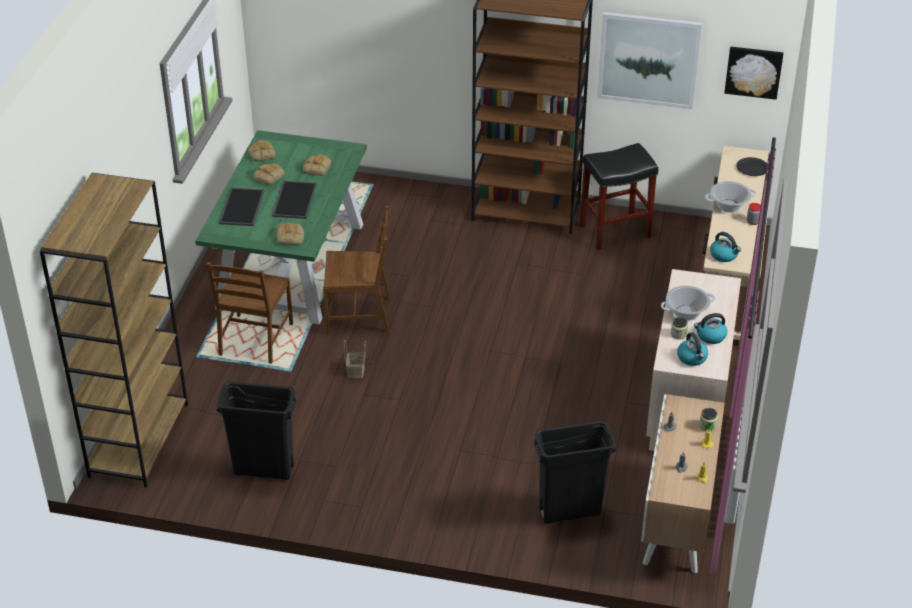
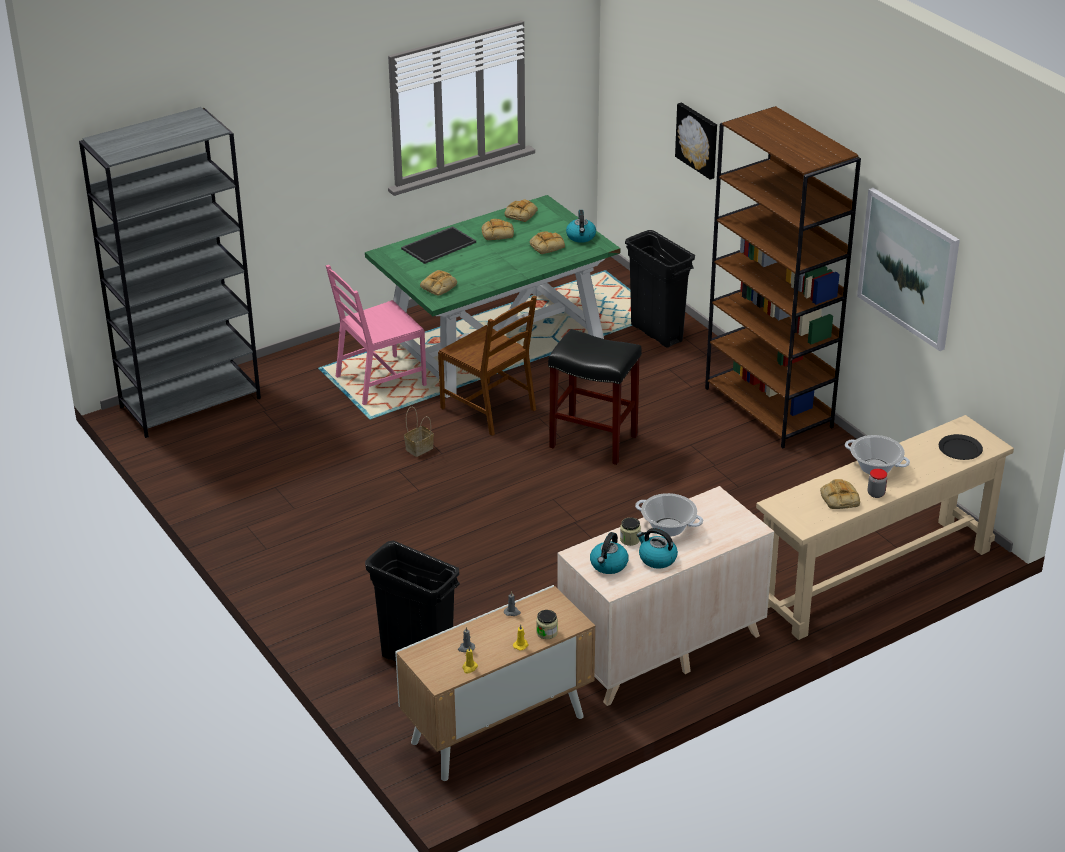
camera: 45 degrees right, 5 degrees down
(138, 439) = (191, 402): brown bookcase -> grey bookcase
(255, 340) = (379, 381): brown chair -> pink chair
(264, 470) = (240, 477): black trash can -> black trash can (657, 333)
(293, 199) = (488, 260): tray -> none
(615, 231) = (831, 469): black stool -> black stool (595, 441)
(724, 255) = (794, 504): kettle -> kettle (581, 237)
(739, 236) = (838, 498): none -> bread
(753, 71) = (1004, 327): picture -> picture (698, 140)

